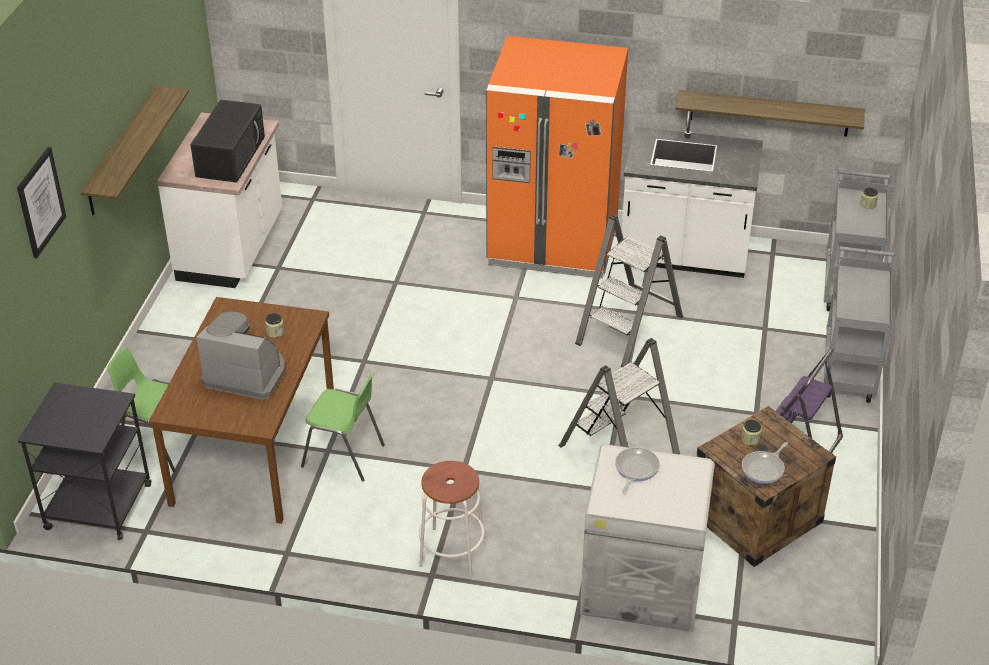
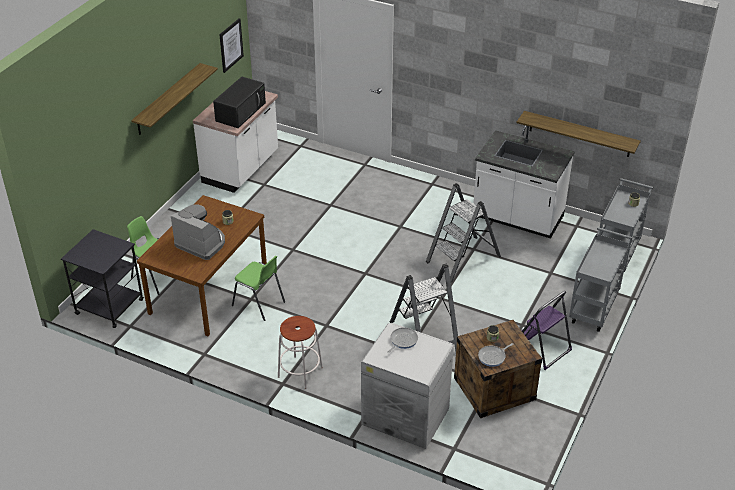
camera: 15 degrees right, 0 degrees up
(40, 202) = (99, 122): picture -> picture (231, 45)
(553, 244) = (437, 197): orange fridge -> none

